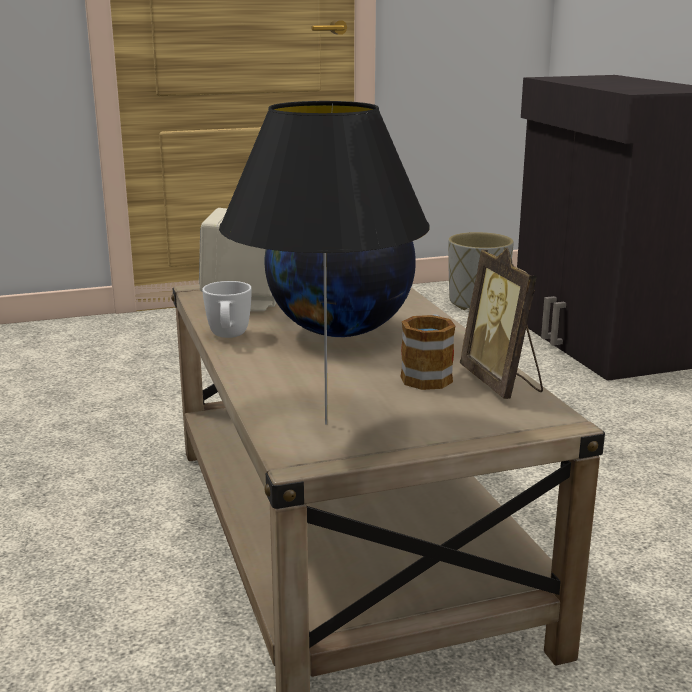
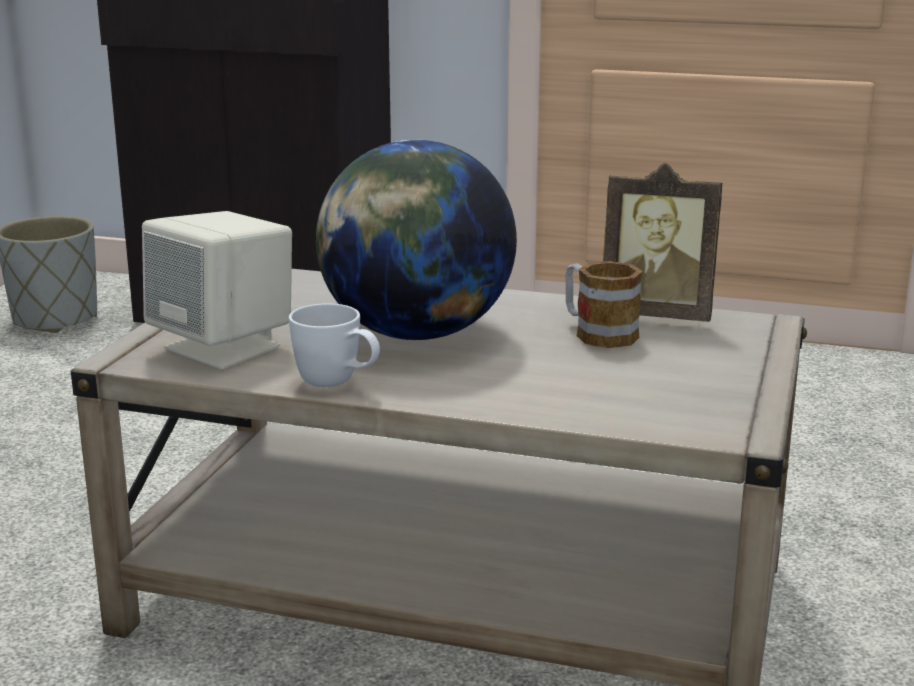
camera: 55 degrees left, 0 degrees up
(327, 423) = (664, 401): black table lamp -> none

